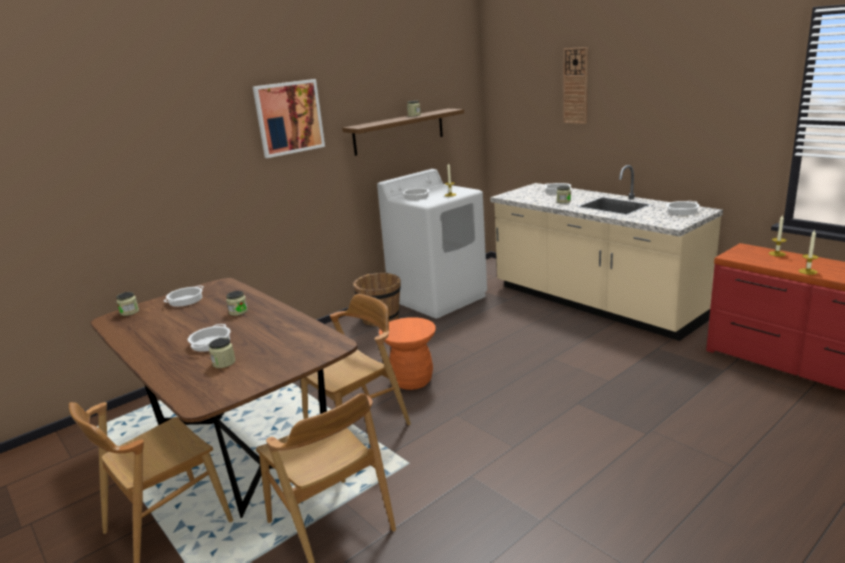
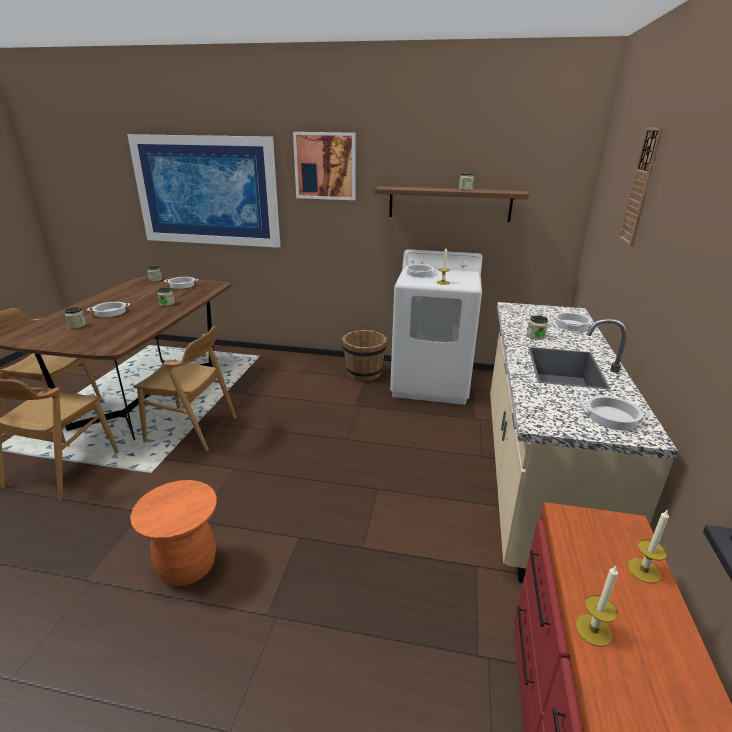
camera: 50 degrees right, 5 degrees up
(150, 177) = (207, 191): none -> picture
(412, 380) = (275, 426): orange stool -> orange stool (187, 566)

